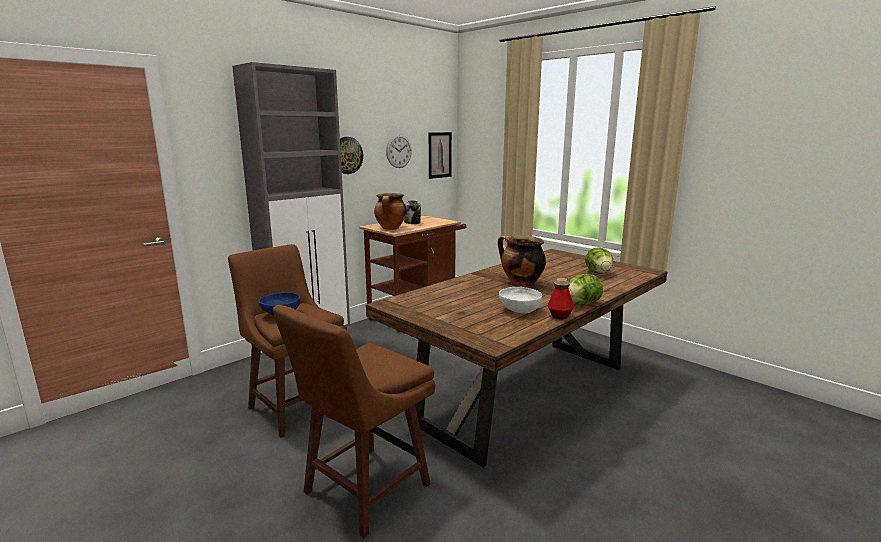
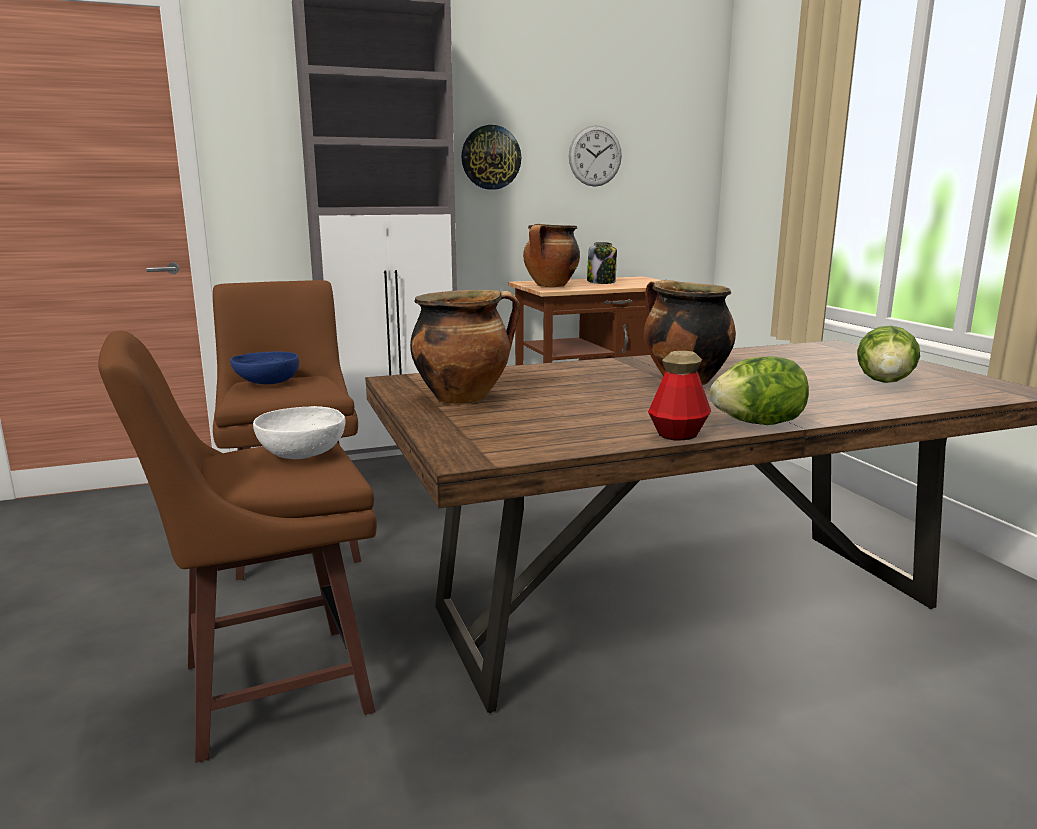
camera: 25 degrees right, 0 degrees up
(439, 155) = (682, 168): picture -> none
(439, 310) = (464, 398): none -> cooking pot
(519, 310) = (609, 416): white bowl -> white bowl (302, 453)

